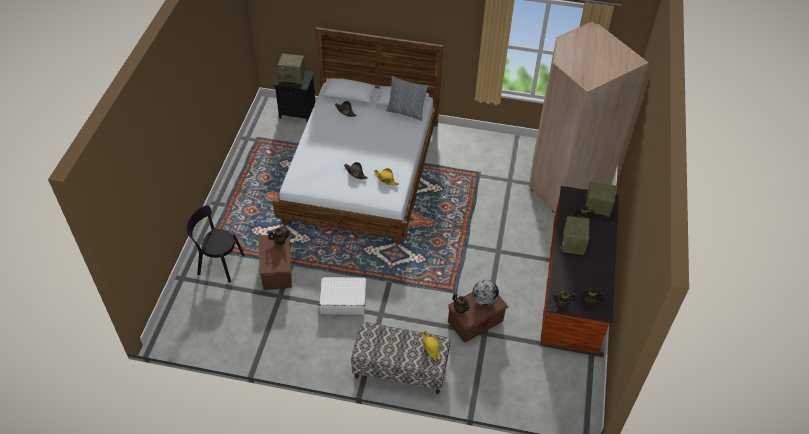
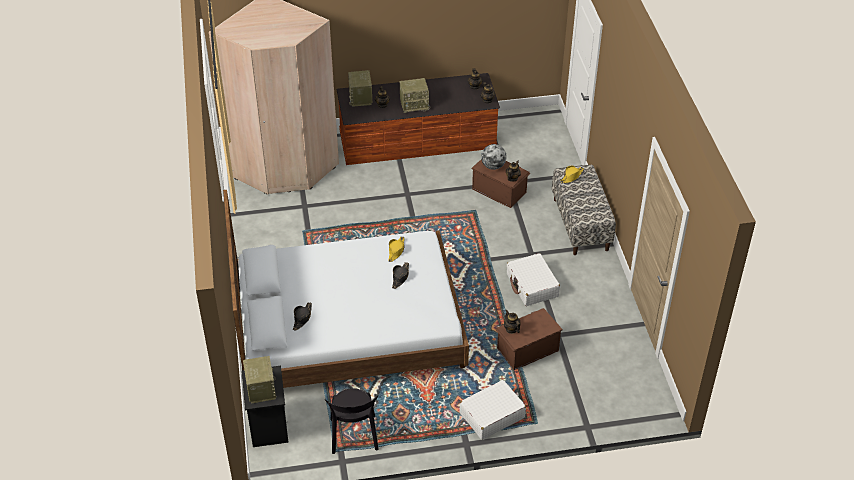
camera: 110 degrees left, 5 degrees down
(218, 264) = (549, 402): black chair -> black chair (354, 436)
(230, 225) = (491, 415): none -> white suitcase
(406, 112) = (278, 265): pillow -> none

